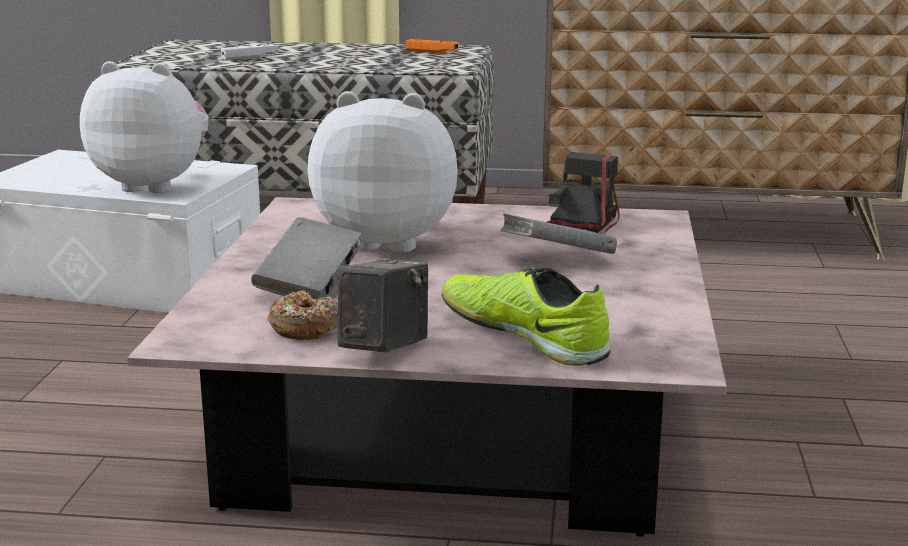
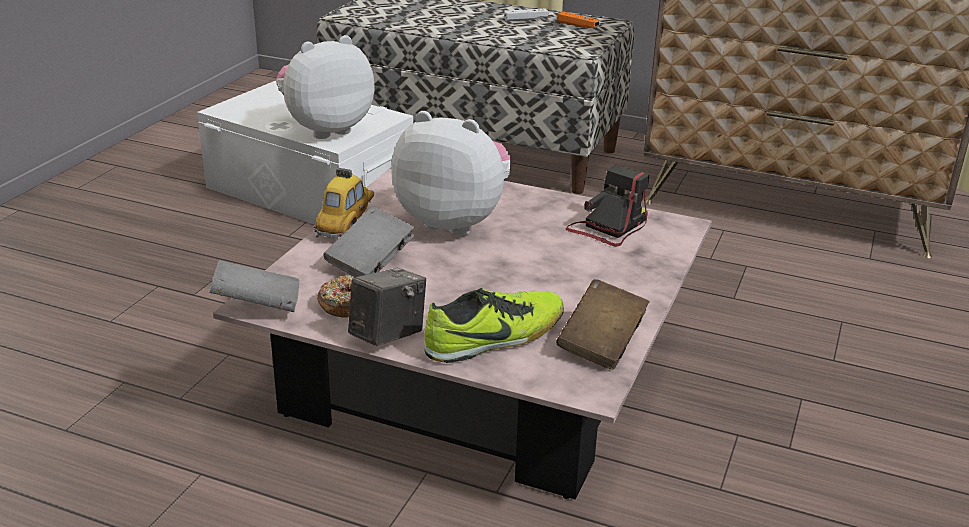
camera: 15 degrees right, 10 degrees up
(153, 185) = (325, 129): plush toy -> plush toy turned 60 degrees counterclockwise
(249, 58) = (428, 18): white game controller -> white game controller (526, 19)
(251, 257) = (346, 224): none -> toy car
(524, 335) = (495, 338): shoe -> shoe turned 90 degrees clockwise
(557, 260) = (569, 262): grey book -> grey book (257, 306)
(655, 323) = (601, 343): none -> brown book

